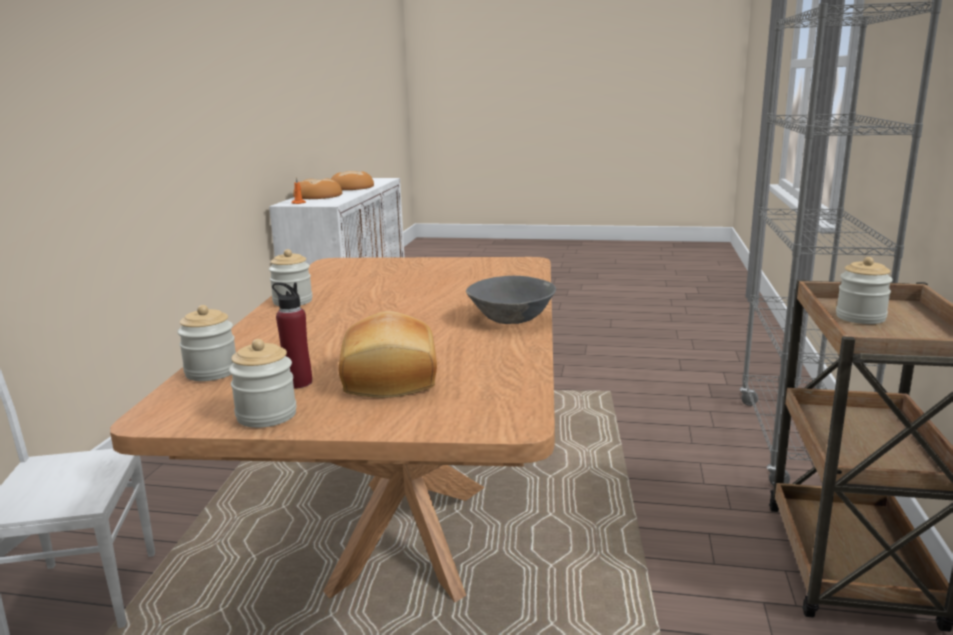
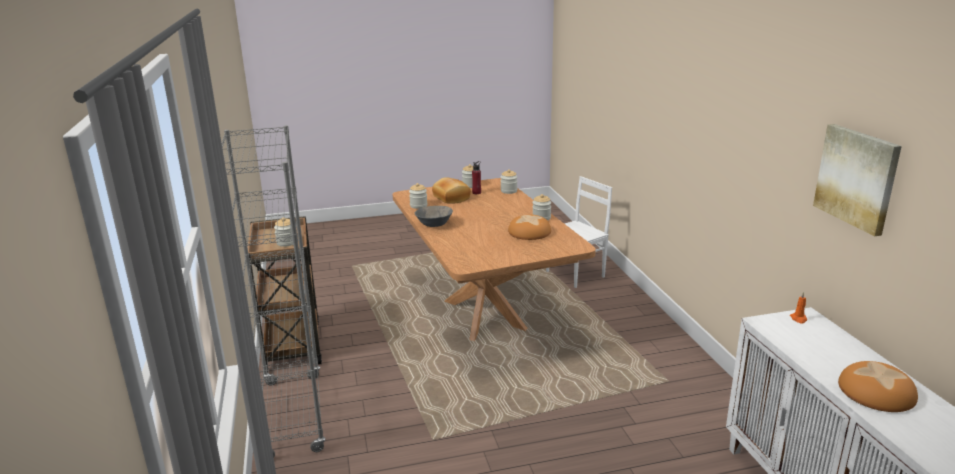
camera: 155 degrees right, 5 degrees up
(260, 69) = (857, 177): none -> picture
(318, 196) = (832, 345): bread -> bread (529, 232)
(504, 368) = (418, 206): none -> jar

